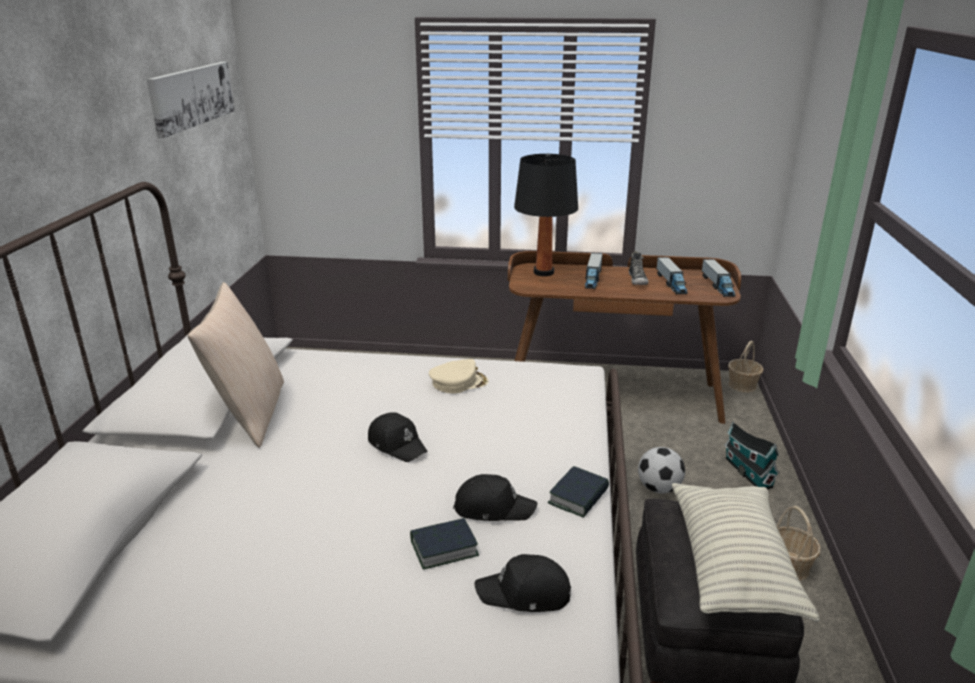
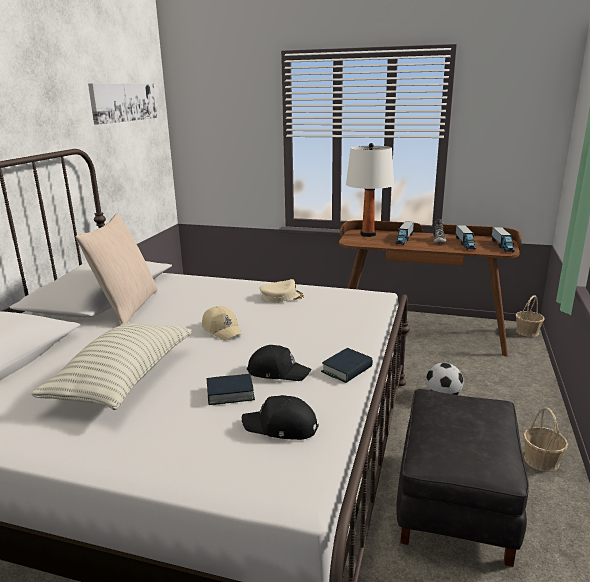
camera: 10 degrees right, 5 degrees down
(397, 444) = (222, 330): black cap -> beige cap
(544, 272) = (368, 234): black table lamp -> white table lamp
(732, 565) = (475, 438): pillow -> pillow (123, 379)
(747, 471) = (519, 390): toy house -> none

